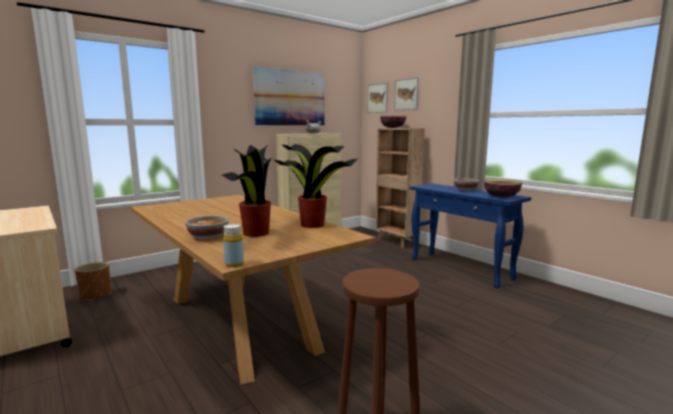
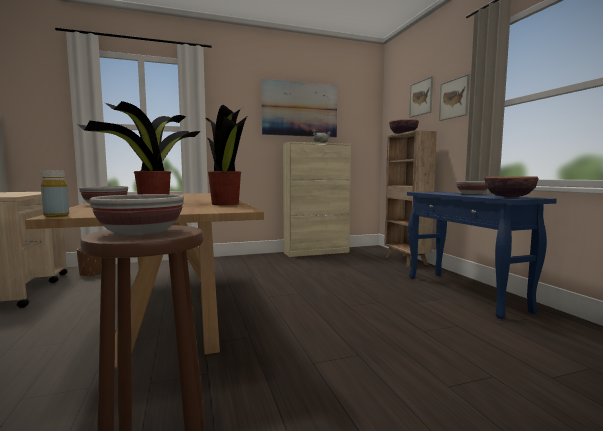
camera: 20 degrees right, 5 degrees down
(377, 98) = (395, 108): picture -> picture (454, 98)
(381, 282) = (140, 232): none -> bowl

